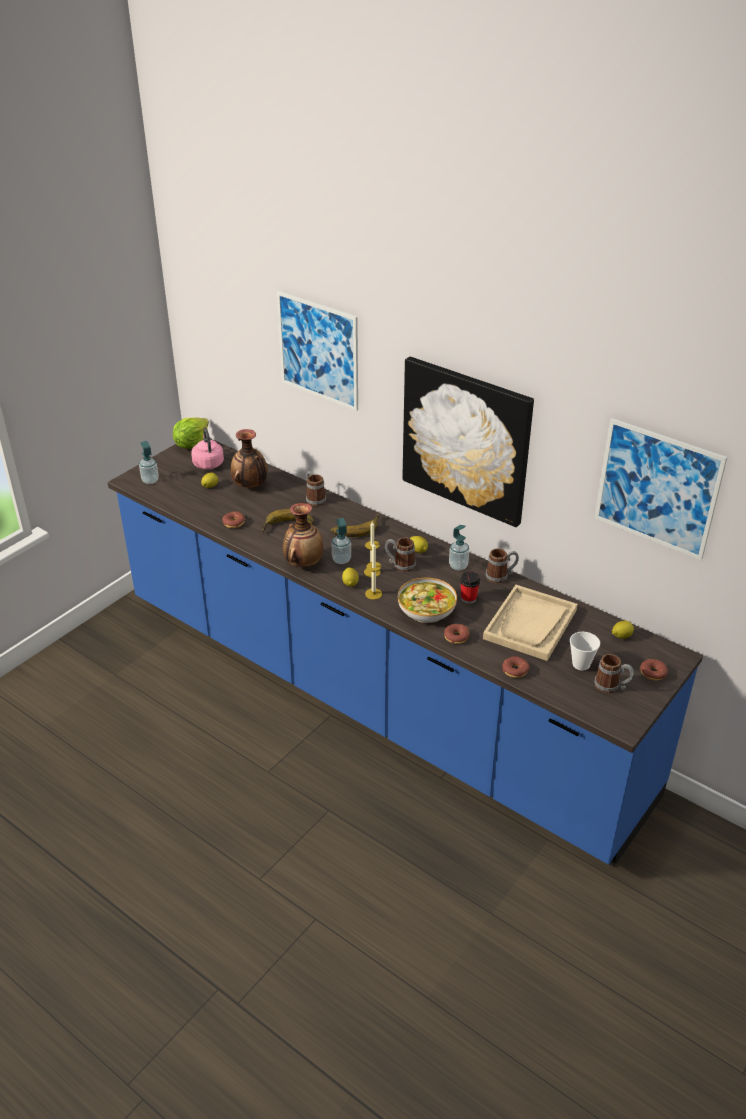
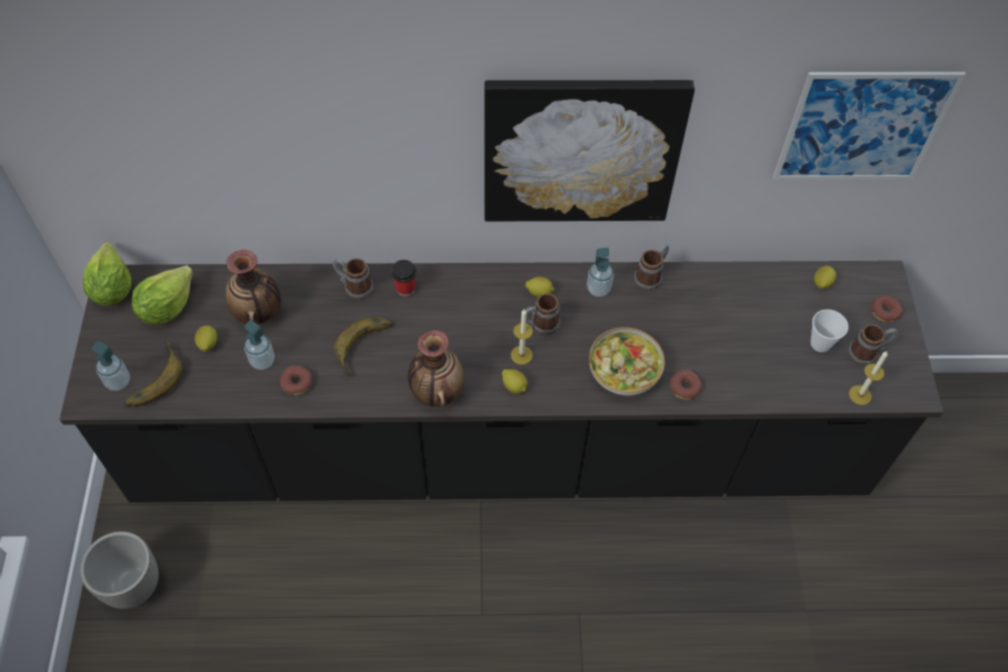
camera: 40 degrees left, 20 degrees up
(101, 640) = (133, 585): none -> planter
(208, 463) = (166, 308): pink kettle -> lettuce
(318, 350) = (313, 111): picture -> none
(341, 560) = (473, 359): soap dispenser -> soap dispenser (262, 361)
(355, 527) = (442, 302): banana -> banana (151, 378)
(373, 594) = (552, 385): candle -> candle (860, 395)
(373, 695) = (500, 449): blue counter -> black counter
(468, 598) = (649, 327): cup -> cup (405, 288)
(515, 670) = (774, 393): donut -> none
(530, 624) = (734, 323): beige tray -> none

